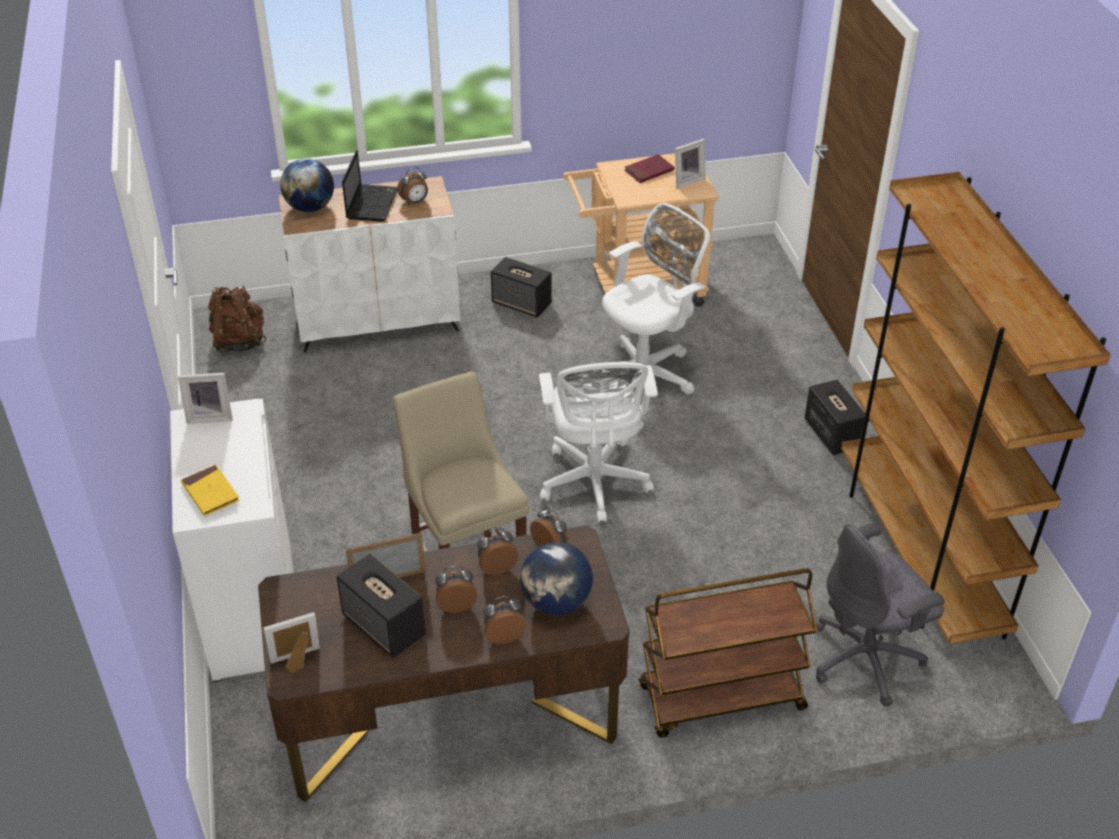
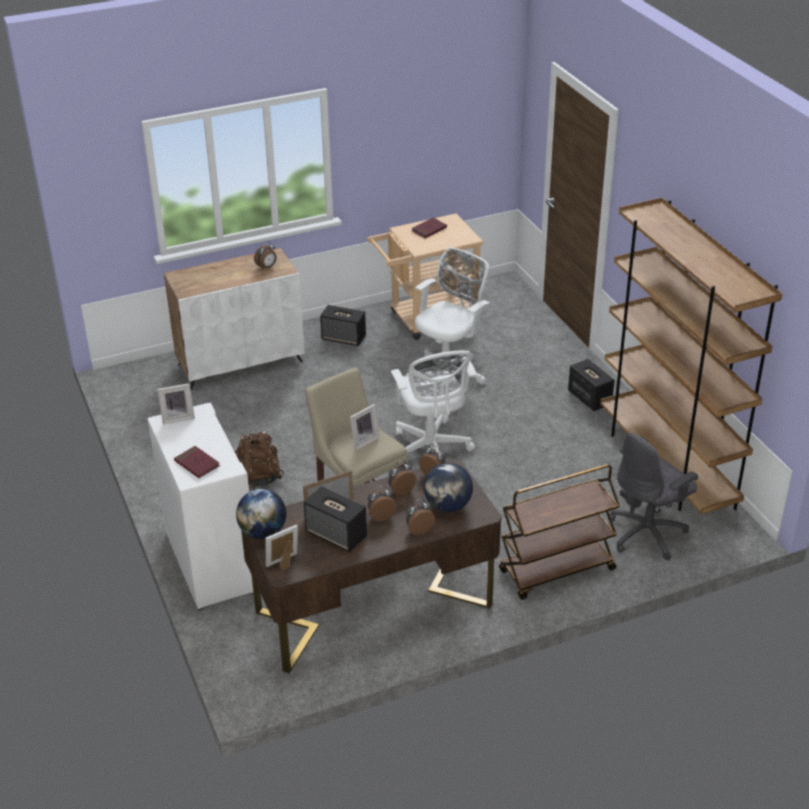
camera: 10 degrees left, 5 degrees down
(210, 493) = (197, 464): yellow book -> red book
(239, 341) = (138, 388): brown backpack -> brown backpack (258, 477)
(310, 207) = (190, 279): globe -> globe (263, 532)
(372, 203) = (235, 271): laptop -> none
(687, 180) = (458, 233): picture frame -> picture frame (363, 440)

